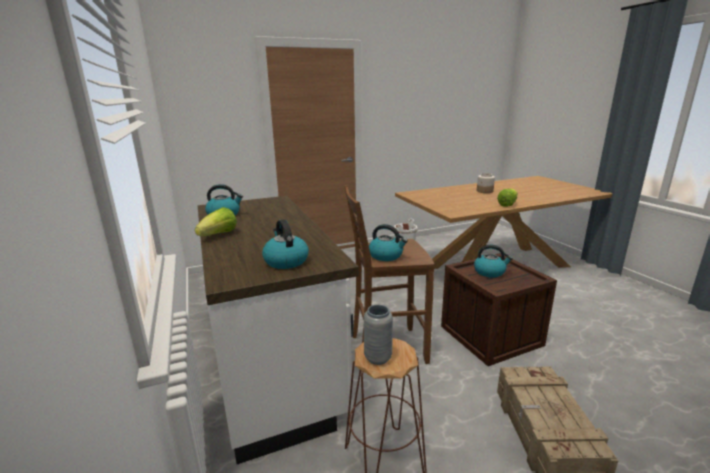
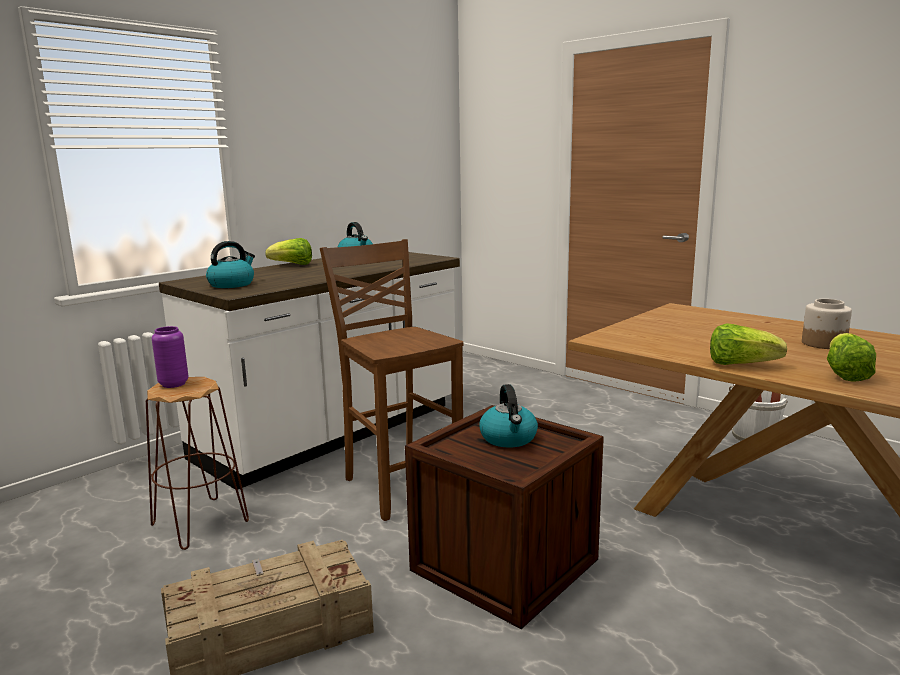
camera: 65 degrees right, 5 degrees down
(378, 358) = (173, 384): grey vase -> purple vase
(386, 256) = (381, 339): kettle -> none
(525, 198) = (845, 374): none -> lettuce

